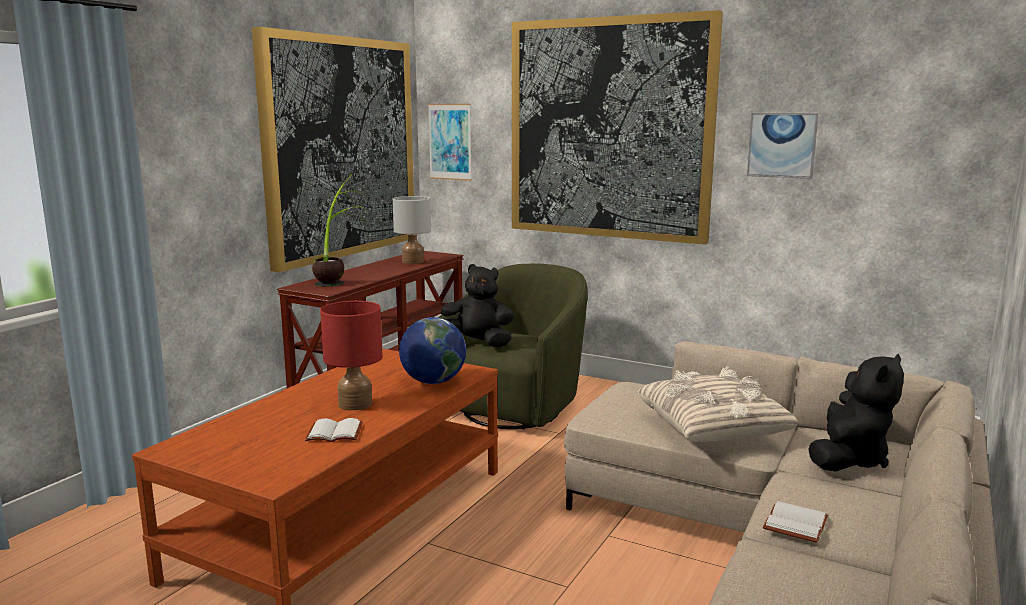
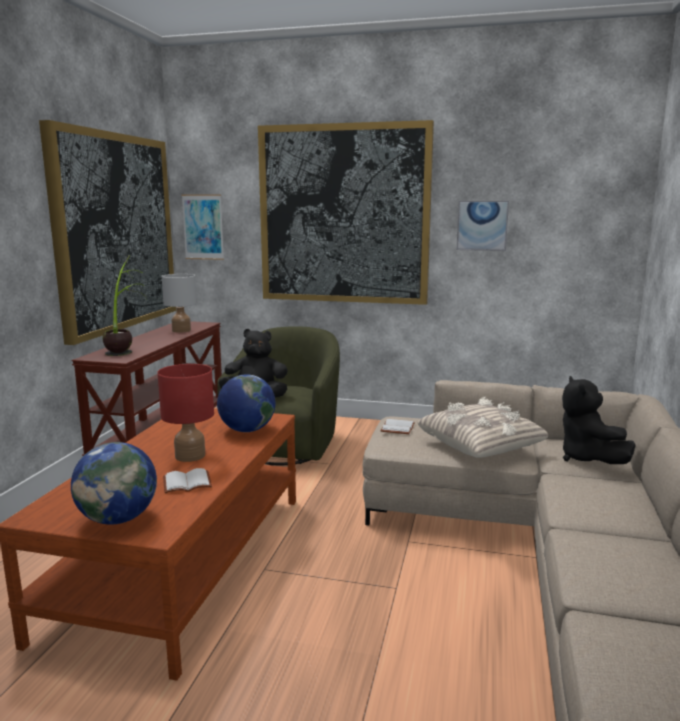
camera: 15 degrees left, 0 degrees up
(245, 462) = (118, 519): none -> globe
(794, 523) = (582, 511): white book -> white book (397, 428)
(849, 459) = (587, 459): black plush toy -> black plush toy turned 150 degrees clockwise

